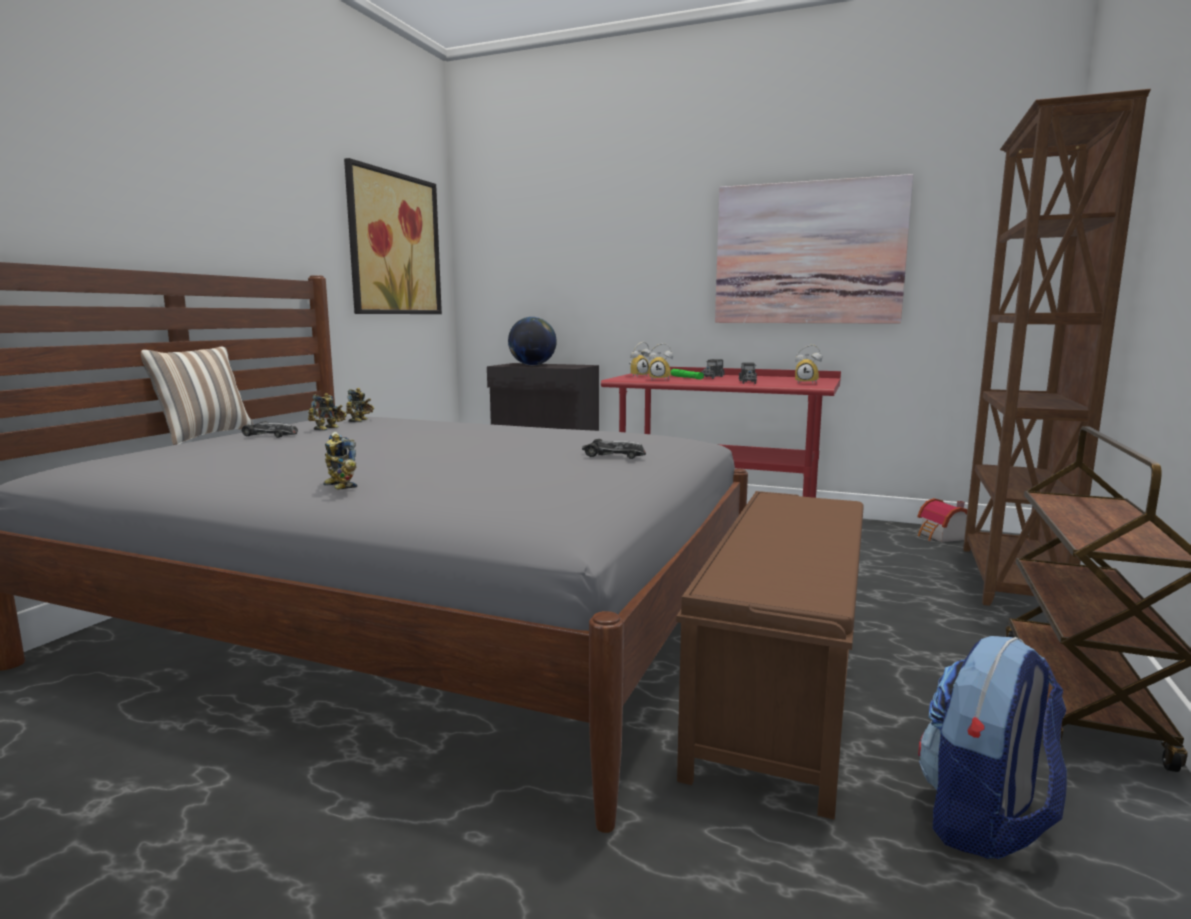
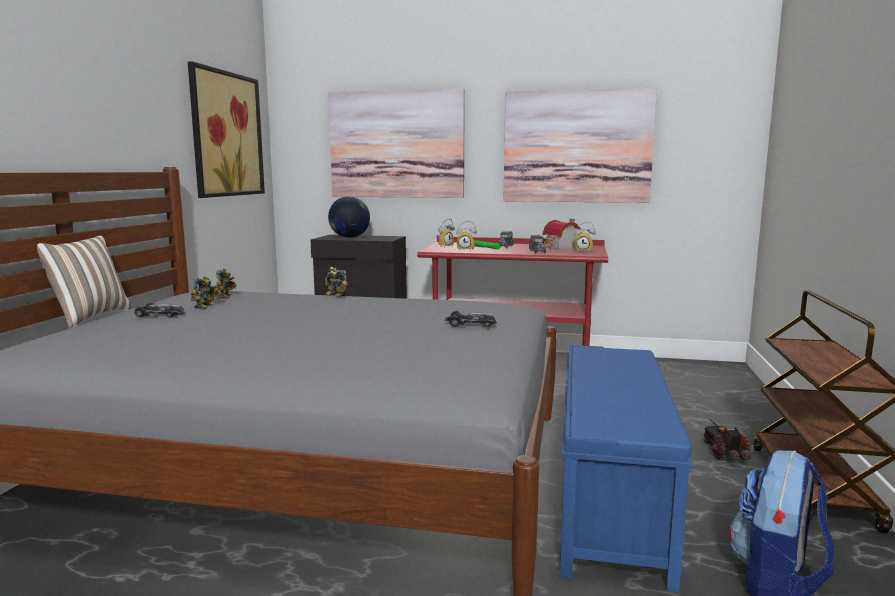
camera: 10 degrees left, 0 degrees up
(337, 486) = (272, 365): toy robot -> toy robot (334, 295)
(591, 256) = (396, 144): none -> picture
(781, 688) = (609, 498): brown bench -> blue bench
(942, 537) = (685, 367): toy house -> toy house (560, 248)
(962, 645) = (725, 453): none -> toy truck
(1009, 579) = (742, 399): brown bookcase -> none

